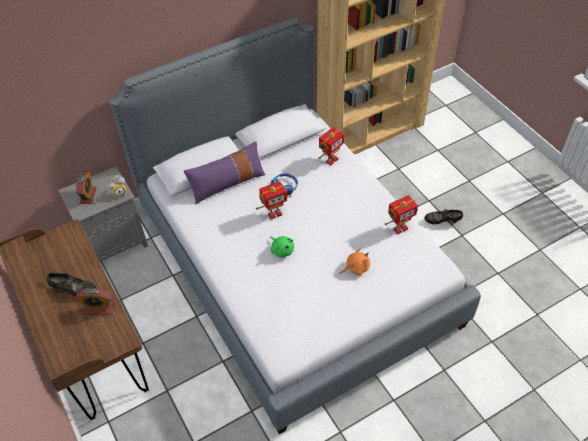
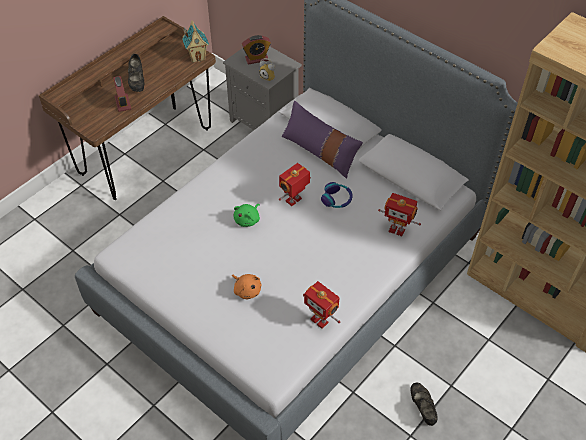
camera: 70 degrees right, 0 degrees up
(69, 233) = (197, 57): none -> toy house
(274, 213) = (294, 200): toy robot -> toy robot turned 90 degrees clockwise

